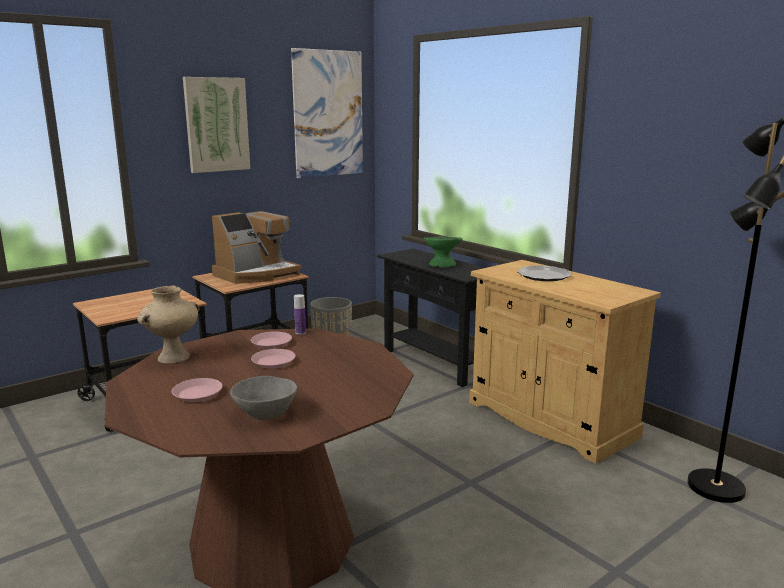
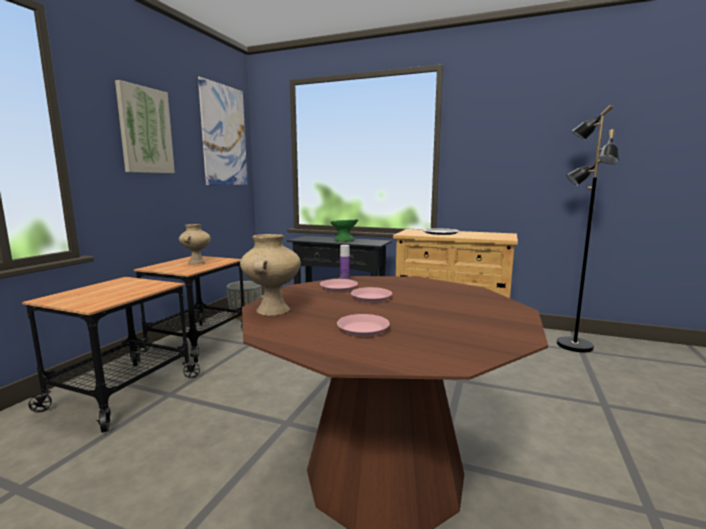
camera: 30 degrees left, 5 degrees down
(257, 274) = (196, 262): coffee machine -> beige vase
(266, 413) = (455, 328): grey bowl -> none

